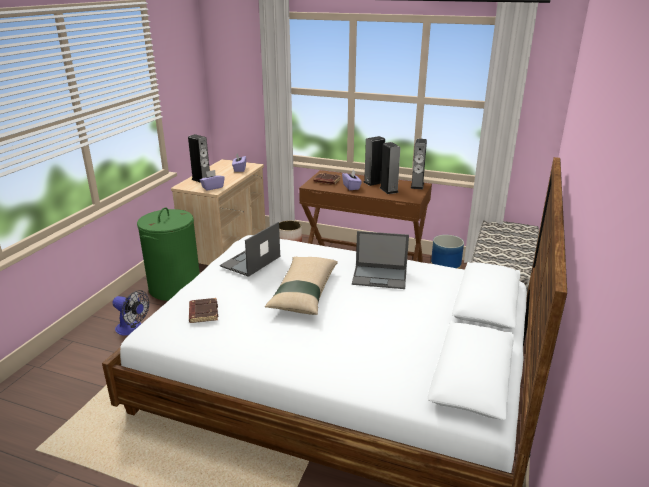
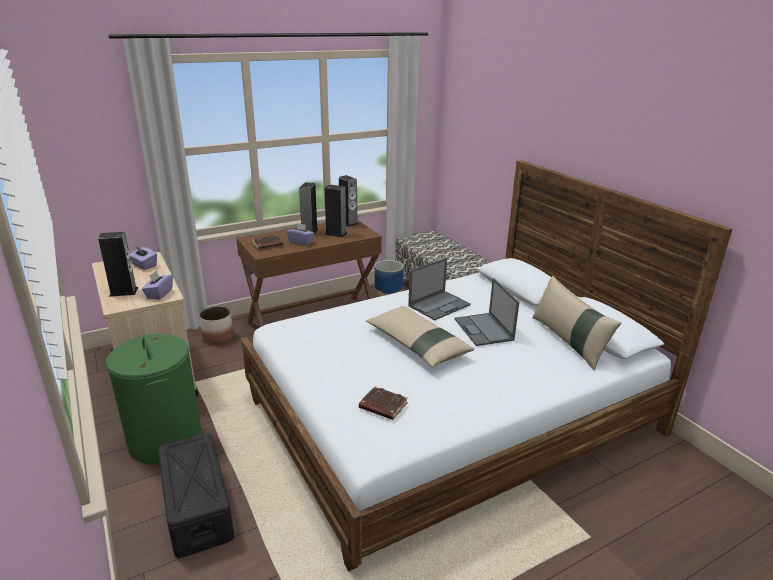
camera: 50 degrees left, 0 degrees up
(132, 329) = (197, 507): fan -> black storage box
(250, 262) = (327, 345): laptop -> laptop (484, 330)
(425, 361) = (569, 341): none -> beige pillow

